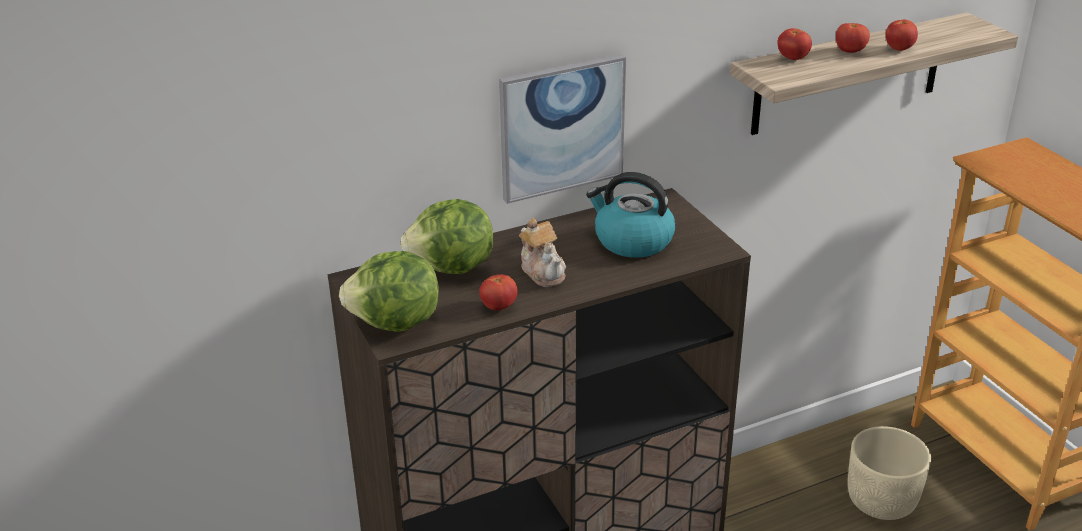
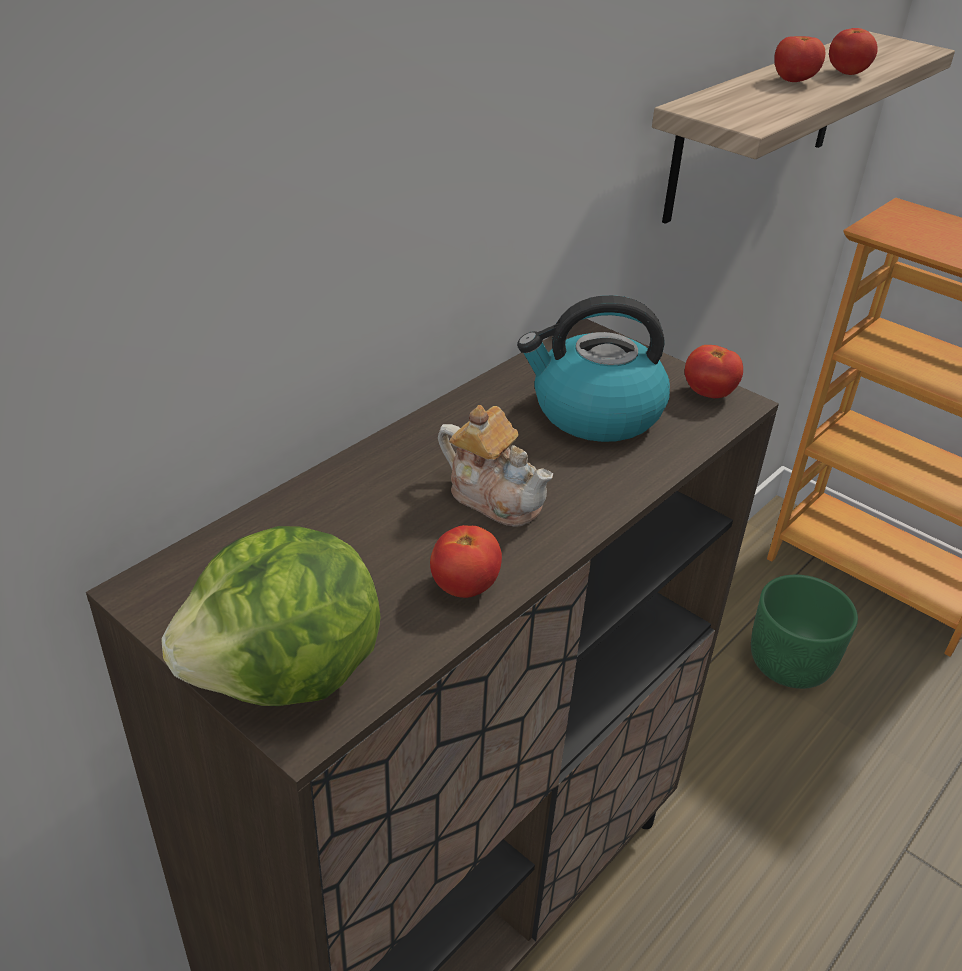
camera: 25 degrees left, 5 degrees up
(452, 268) = (332, 525): lettuce -> none
(561, 127) = (450, 236): picture -> none
(793, 58) = (732, 95): tomato -> tomato (709, 393)
(881, 501) = (790, 664): beige planter -> green planter

